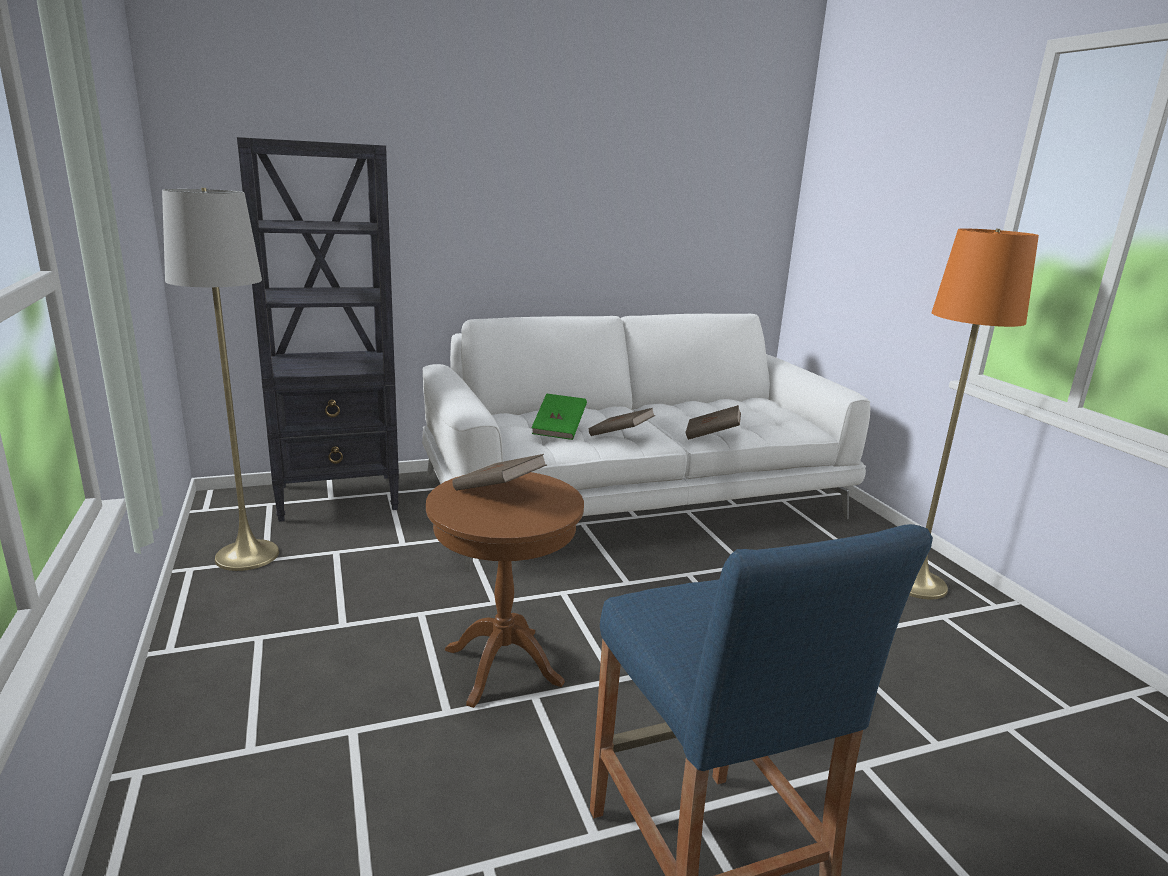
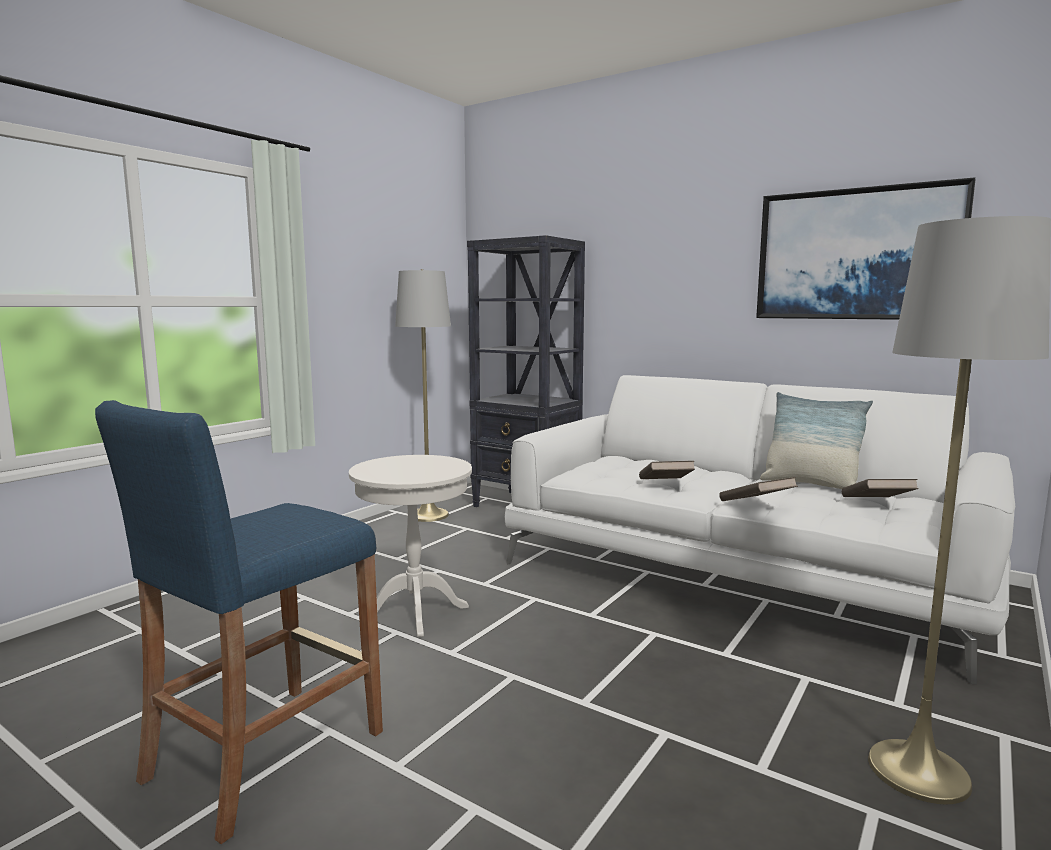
camera: 55 degrees right, 10 degrees down
(498, 492) = (420, 464): brown book -> brown book (876, 504)
(503, 666) = (415, 612): brown side table -> white side table
(559, 430) = (626, 470): green book -> none
(667, 189) = (857, 255): none -> picture
(687, 404) = (810, 484): none -> pillow
(916, 583) = (918, 771): orange floor lamp -> grey floor lamp

